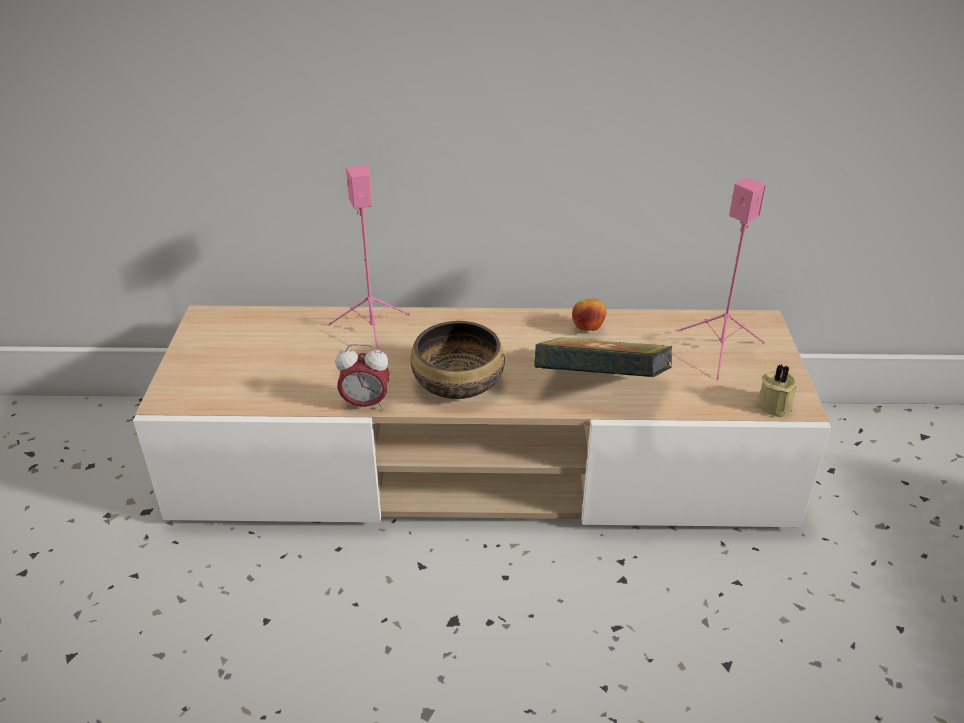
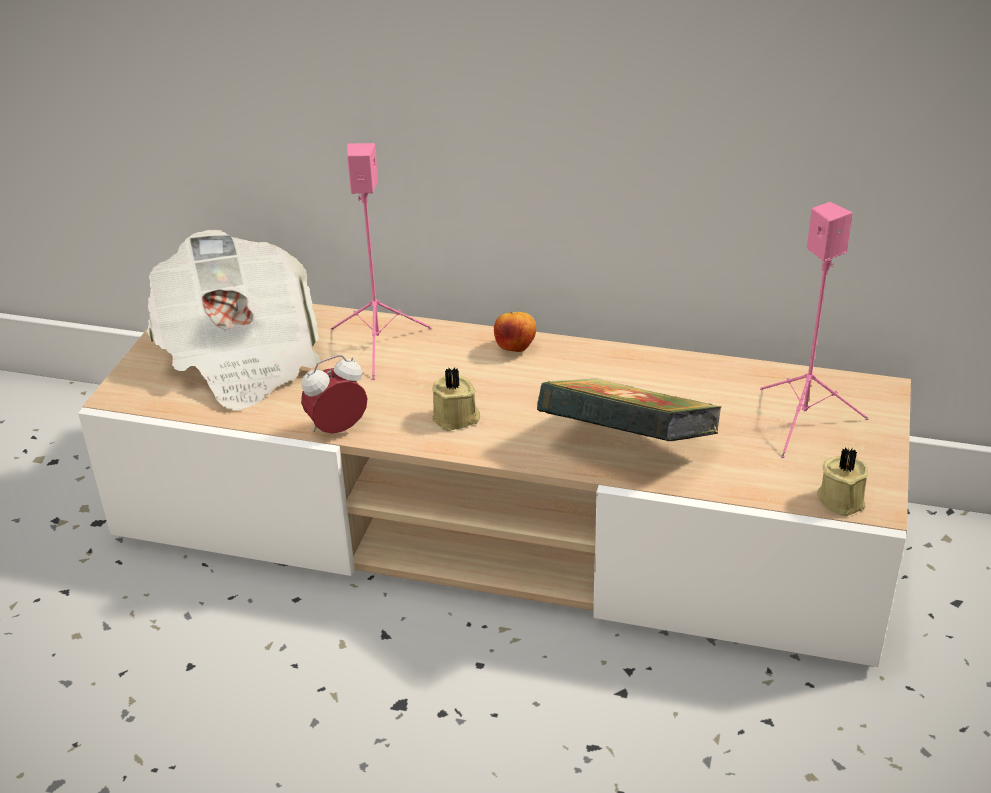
camera: 15 degrees right, 0 degrees up
(261, 356) = (240, 357): none -> newspaper
(365, 404) = (337, 429): alarm clock -> alarm clock turned 135 degrees clockwise
(459, 382) = (456, 418): bowl -> beige candle
(587, 328) = (643, 372): apple -> apple (515, 348)

